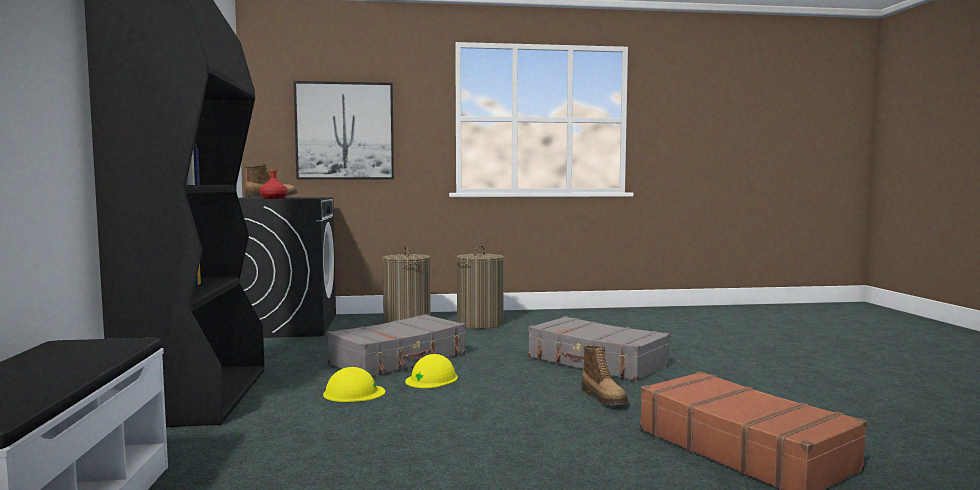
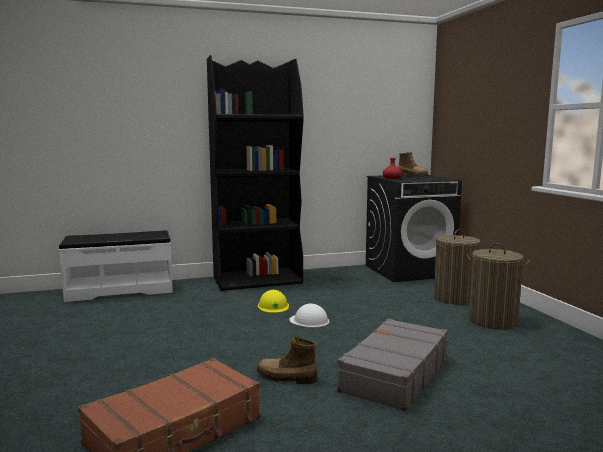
camera: 80 degrees right, 5 degrees up
(345, 131) = (477, 124): picture -> none
(399, 359) = (350, 307): grey suitcase -> none
(432, 379) = (309, 320): yellow hard hat -> white hard hat
(604, 398) = (286, 378): boot -> boot turned 45 degrees clockwise

